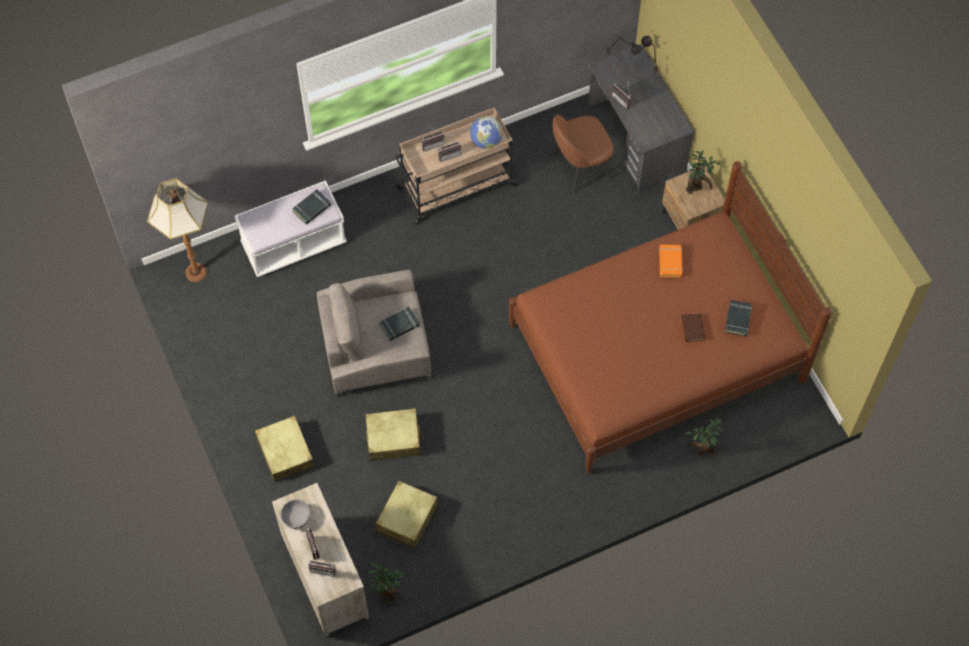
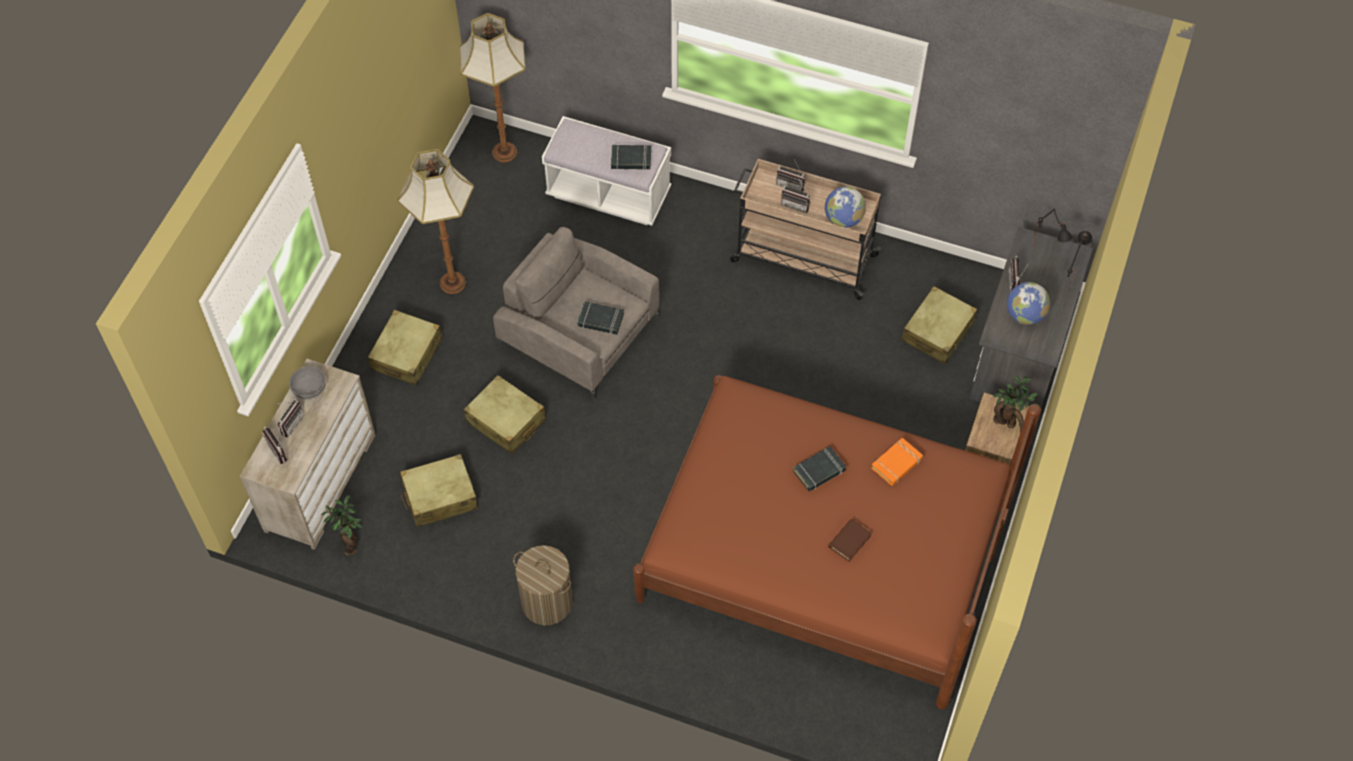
camera: 45 degrees right, 5 degrees down
(260, 384) = (451, 283): none -> floor lamp
(538, 520) = (546, 602): none -> laundry basket
(579, 167) = (938, 332): brown chair -> beige suitcase
(647, 115) = (1024, 315): none -> globe
(702, 451) = (767, 680): potted plant -> none
(738, 319) = (904, 571): black book -> black book (819, 471)

